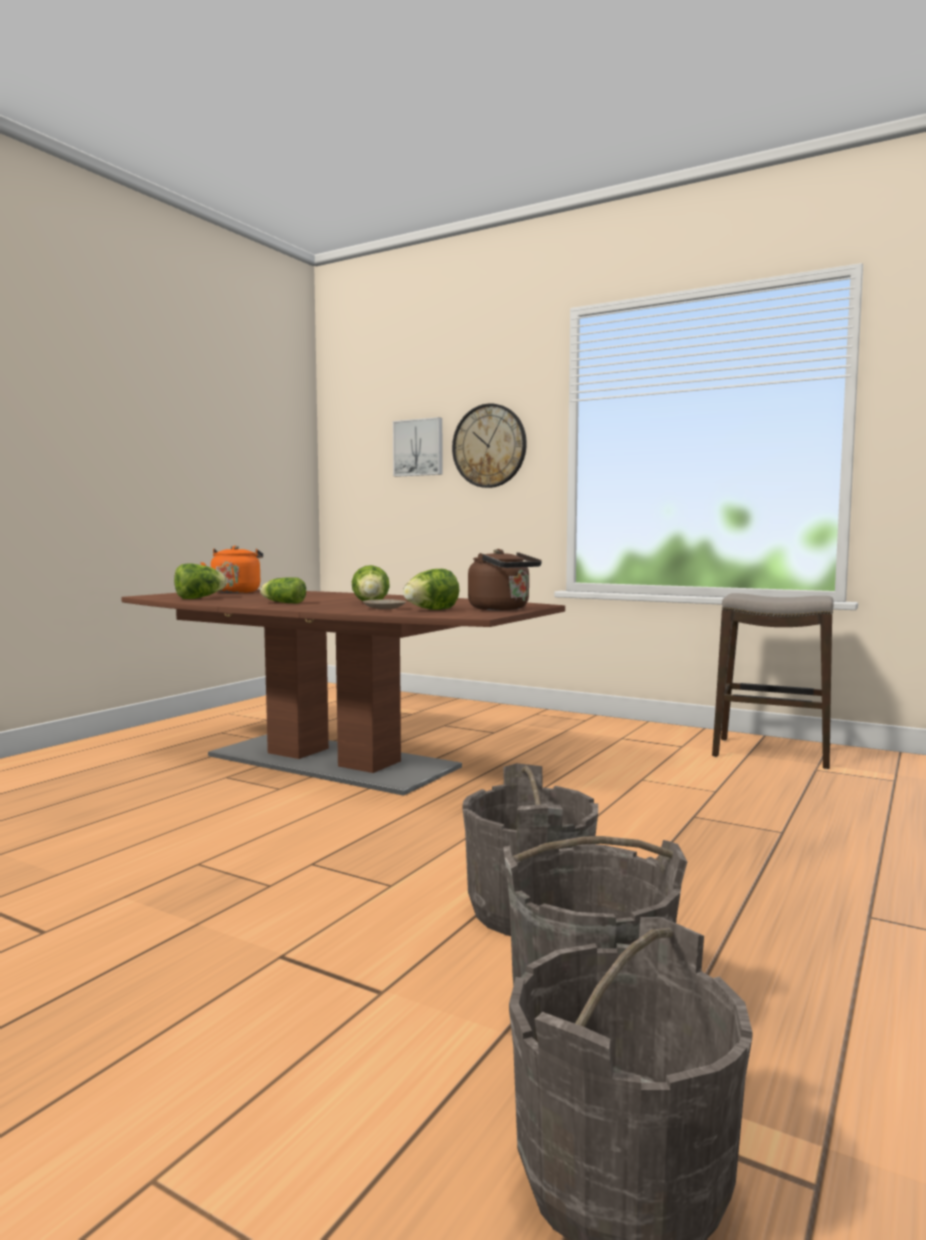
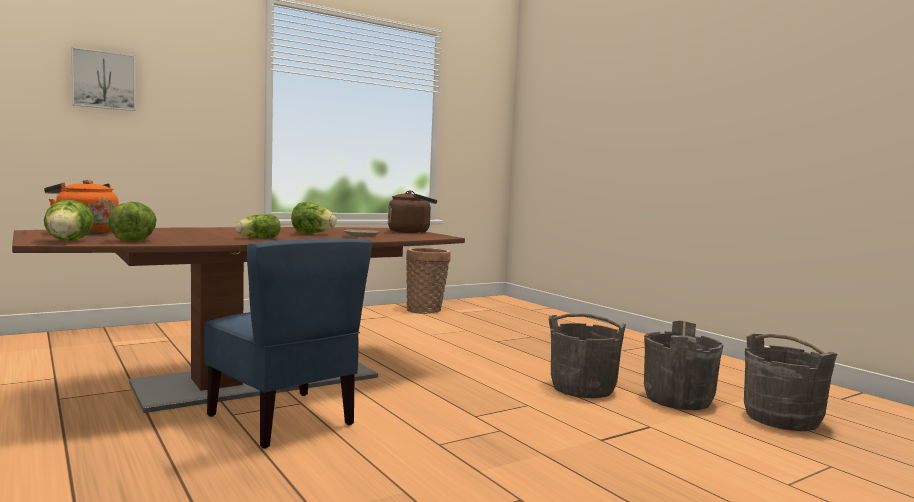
camera: 65 degrees left, 0 degrees up
(225, 793) = (283, 420): none -> blue chair
(431, 610) = (394, 235): lettuce -> lettuce (68, 241)
(489, 446) = (189, 92): wall clock -> none
(771, 753) = (426, 310): stool -> basket

